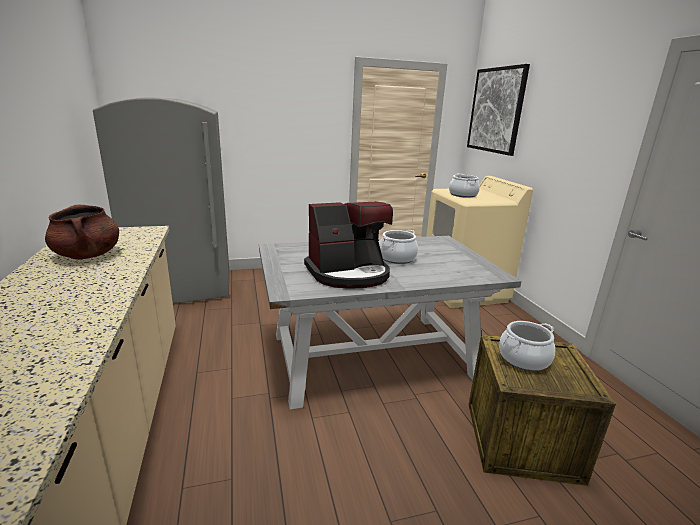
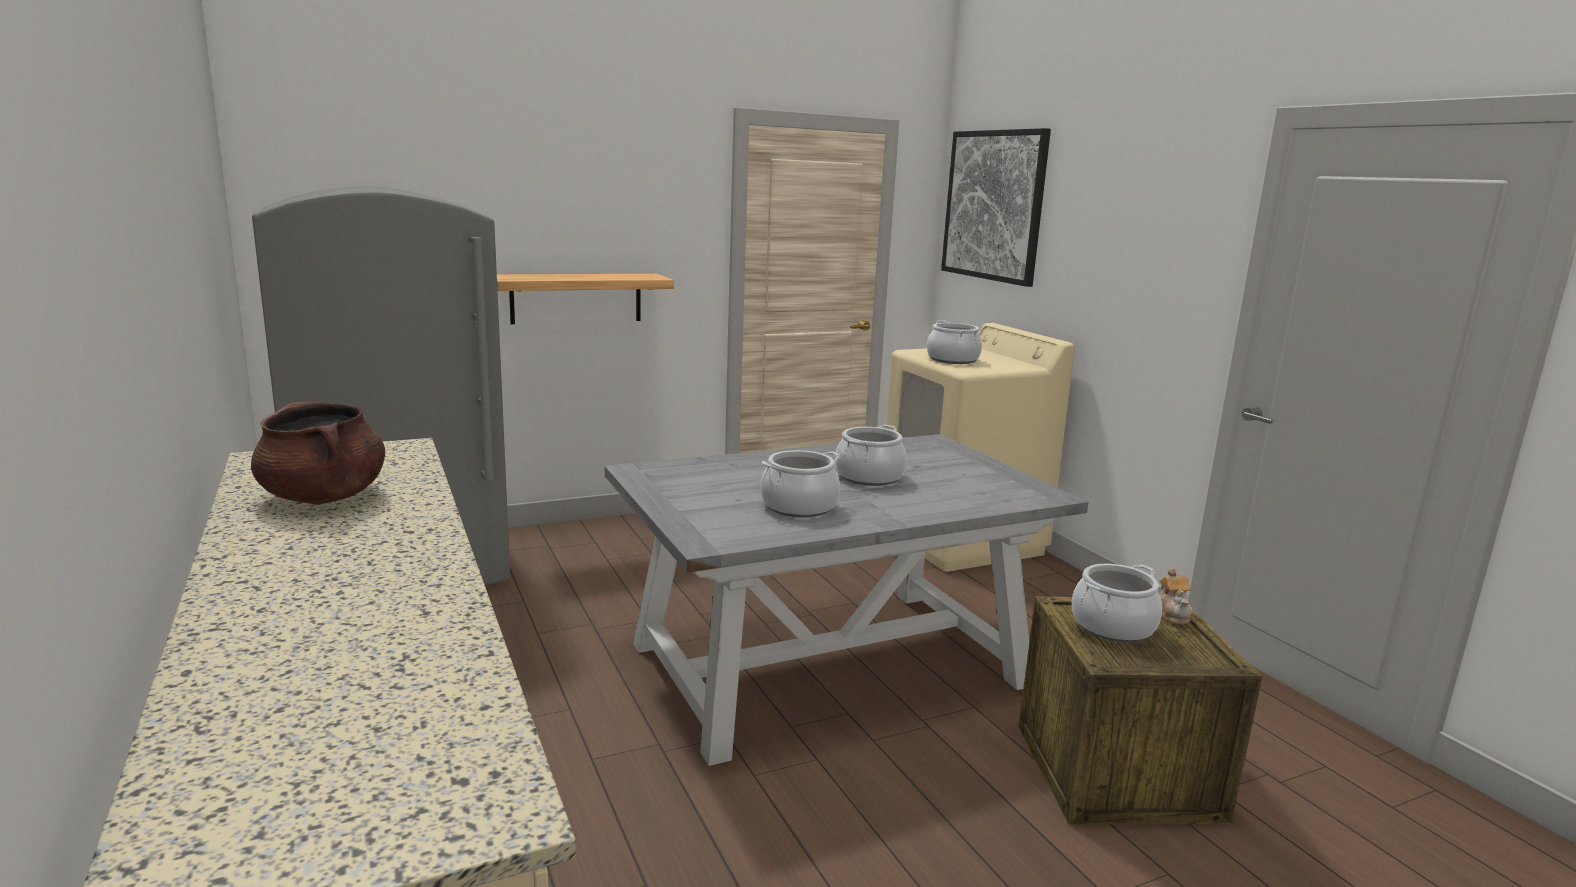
camera: 10 degrees left, 5 degrees down
(271, 157) = (576, 298): none -> shelf
(349, 273) = (798, 506): coffee machine -> cooking pot
(565, 353) = (1173, 614): none -> teapot

